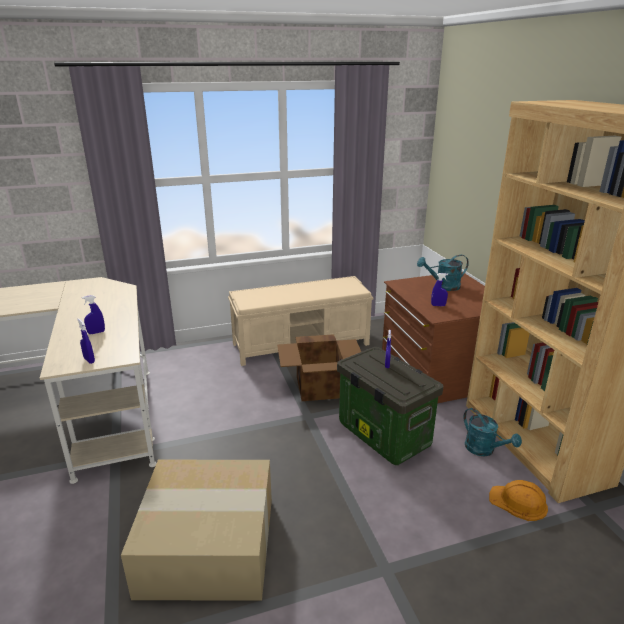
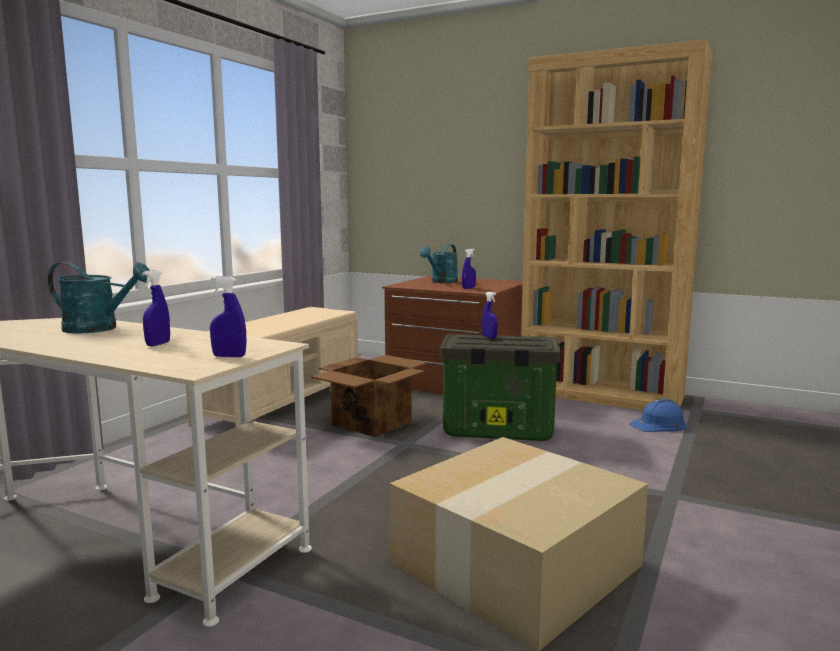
camera: 45 degrees left, 15 degrees down
(484, 450) = (583, 409): turquoise watering can -> turquoise watering can (99, 329)
(518, 502) = (659, 424): orange hard hat -> blue hard hat

